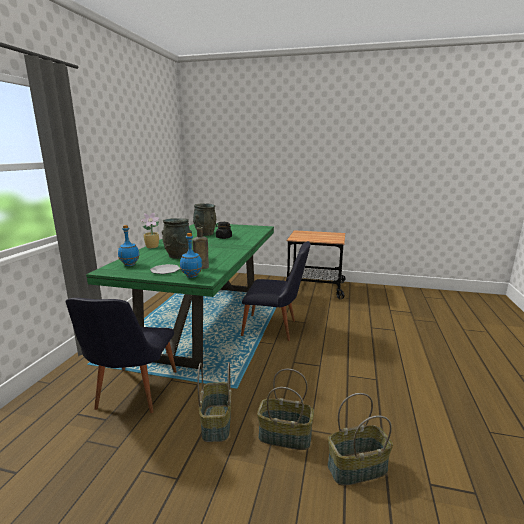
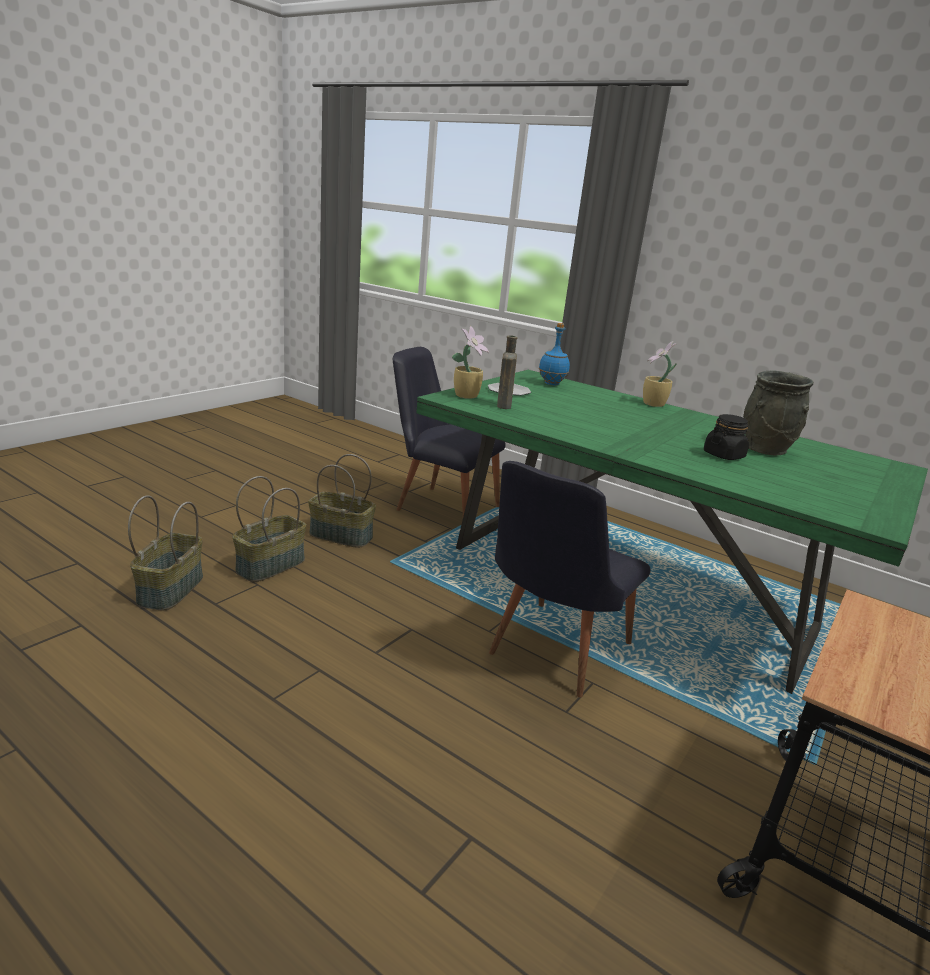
camera: 110 degrees right, 5 degrees up
(178, 256) = (583, 407): grey vase -> none
(191, 276) = (467, 395): blue bottle -> potted plant

